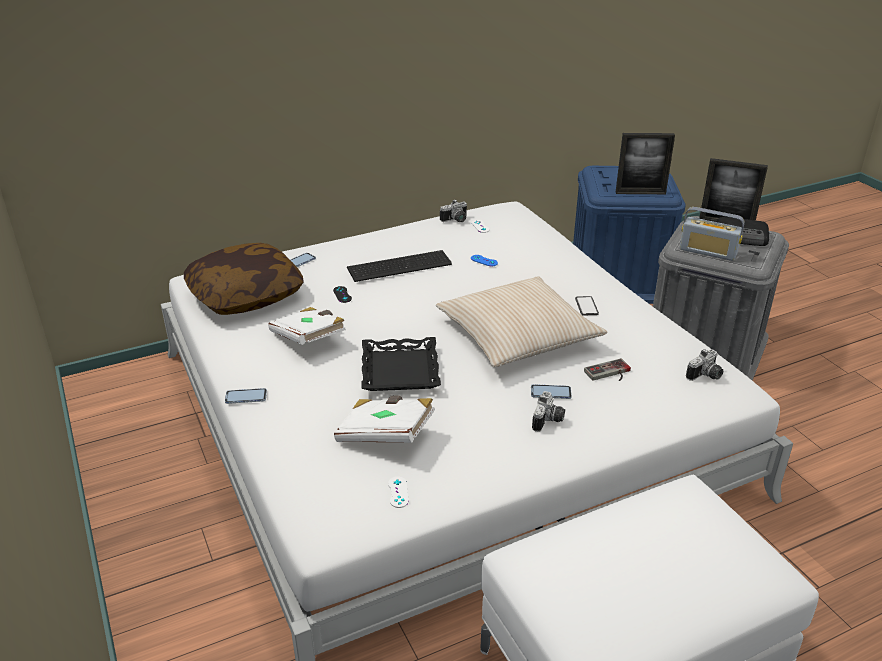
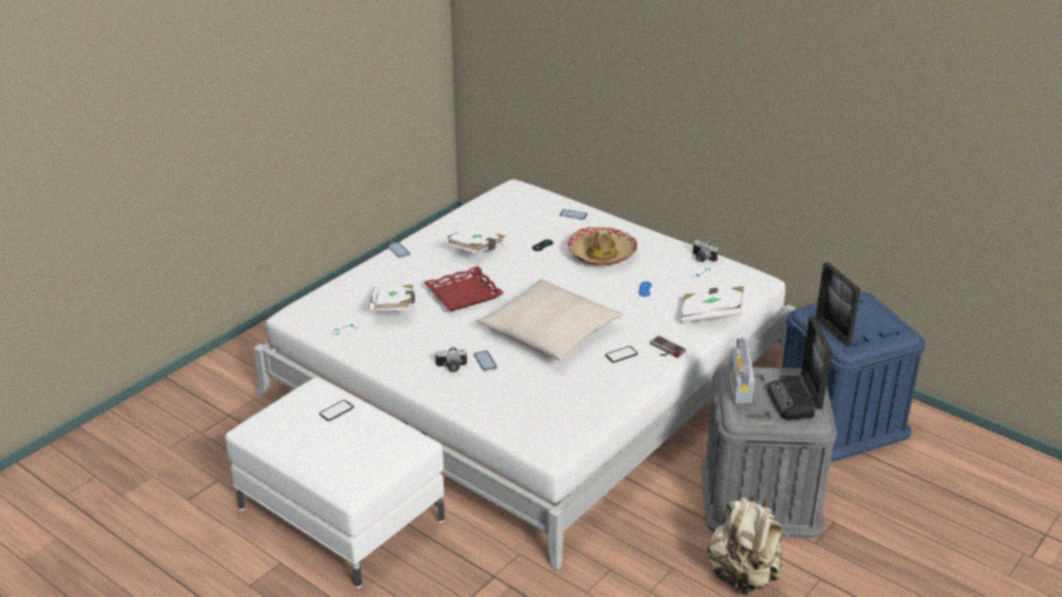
camera: 65 degrees right, 0 degrees up
(246, 295) = (510, 211): pillow -> none
(397, 265) = (602, 254): keyboard -> hat
(399, 370) = (463, 294): black tray -> red tray
(553, 243) = (711, 315): none -> white book
(602, 546) = (336, 411): none -> phone
(609, 374) = (529, 383): game controller -> game controller (665, 349)
(706, 376) = (561, 429): camera -> none
(810, 390) = (743, 576): none -> beige backpack

